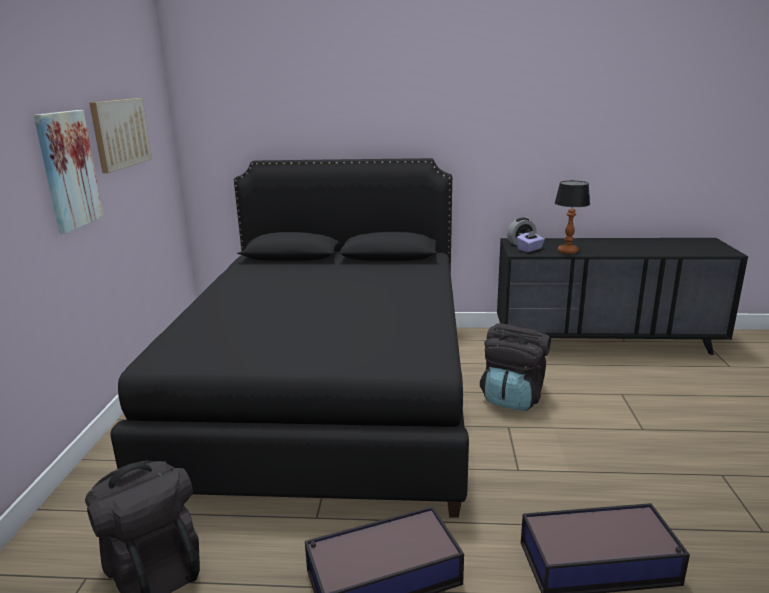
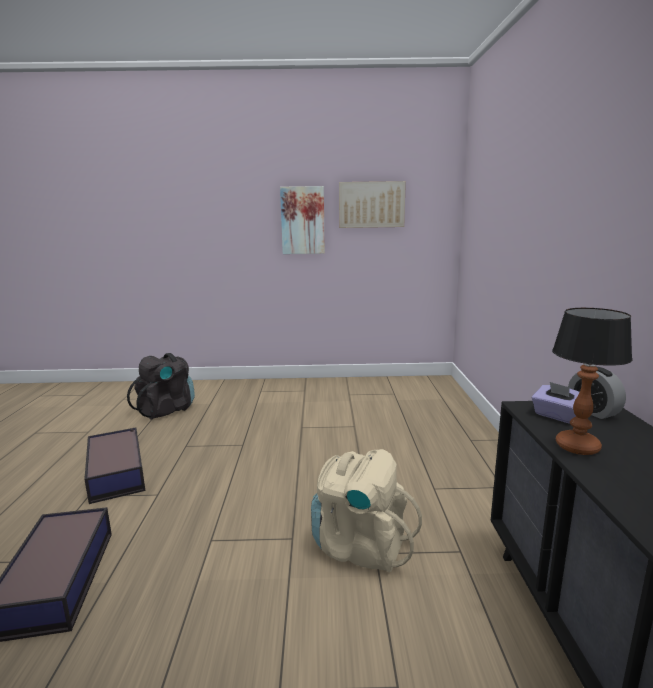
camera: 85 degrees right, 5 degrees down
(328, 396) = (344, 435): black bed -> none
(513, 397) = (360, 546): black backpack -> beige backpack

